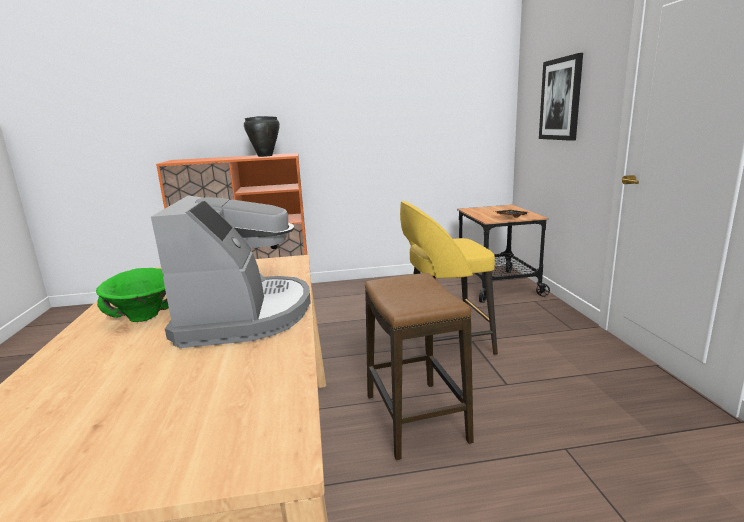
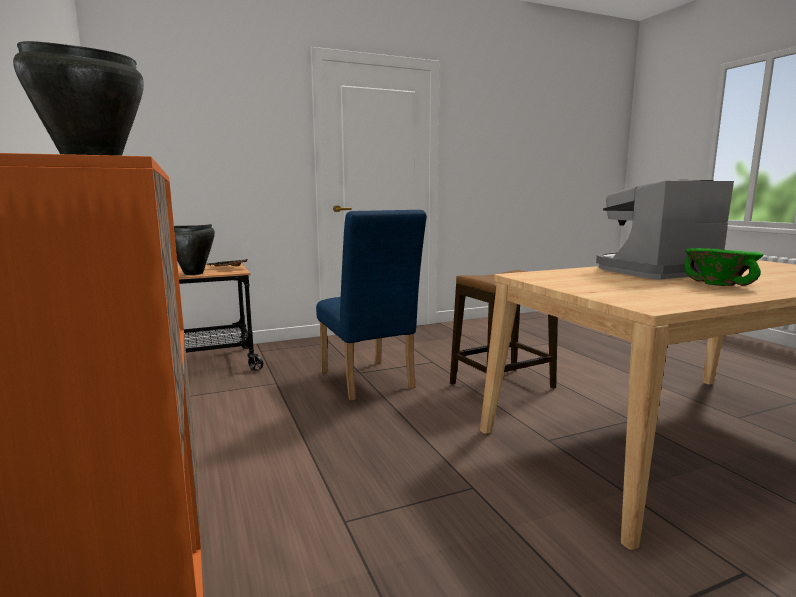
camera: 105 degrees left, 5 degrees down
(445, 344) = (368, 382): yellow stool -> blue chair
(481, 213) = (194, 273): none -> black cooking pot
(561, 99) = (216, 138): picture -> none

